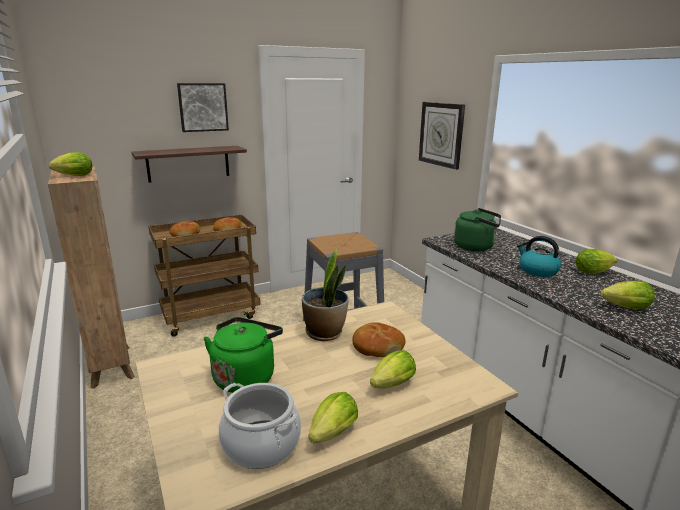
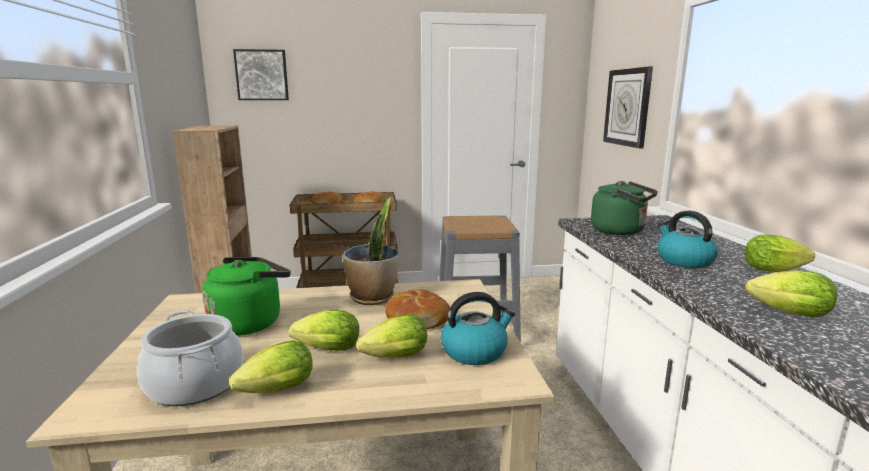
camera: 20 degrees right, 5 degrees down
(72, 176) = (203, 128): lettuce -> lettuce (325, 350)
(188, 163) = (341, 134): shelf -> none
(203, 107) = (359, 76): picture -> picture (262, 75)
(441, 367) = (475, 351): none -> kettle

